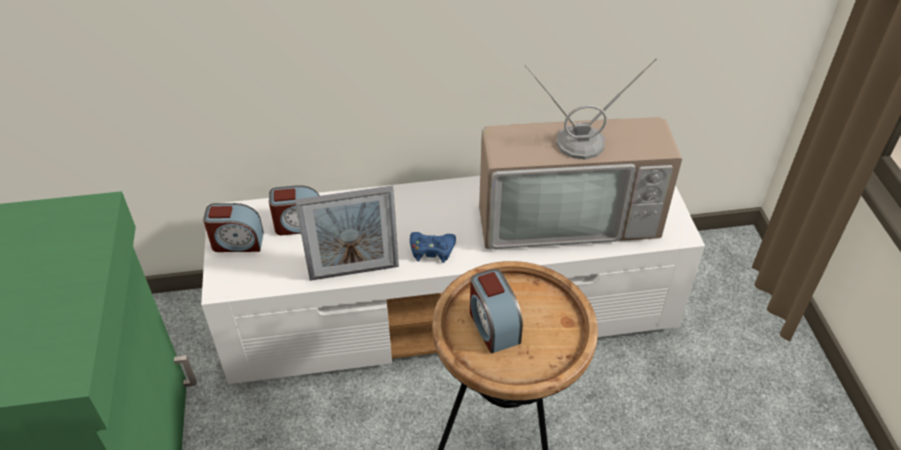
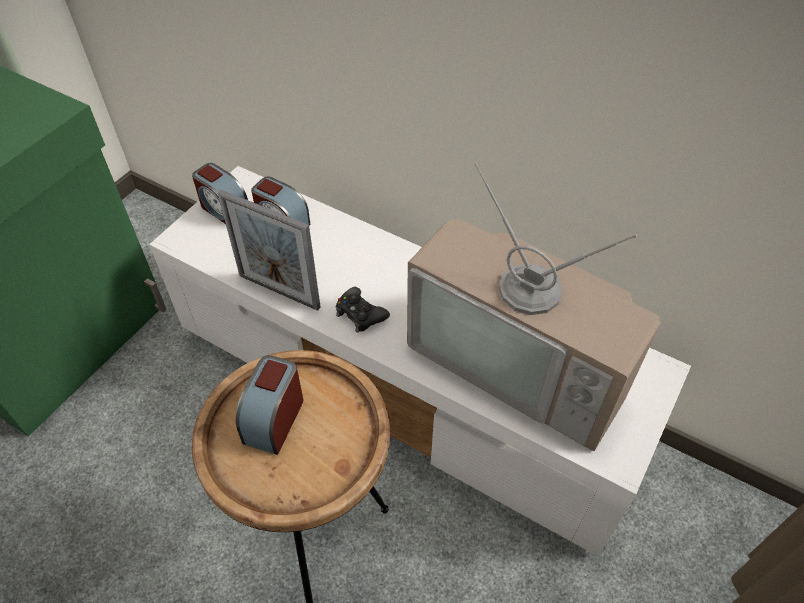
camera: 40 degrees right, 5 degrees up
(432, 250) = (360, 314): blue game controller -> black game controller

